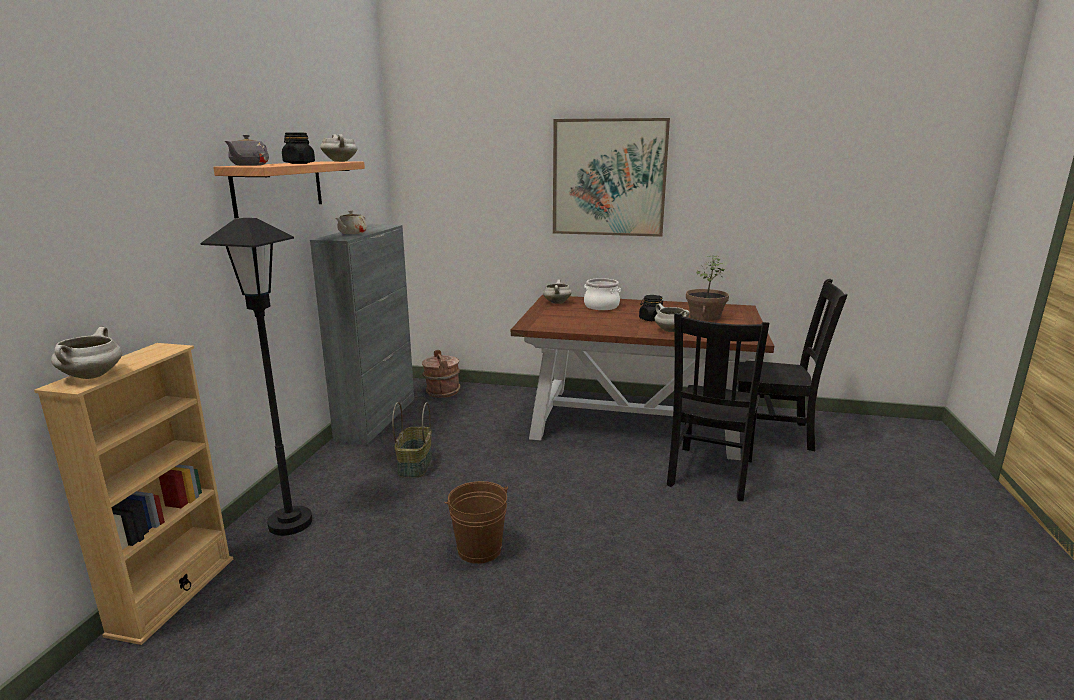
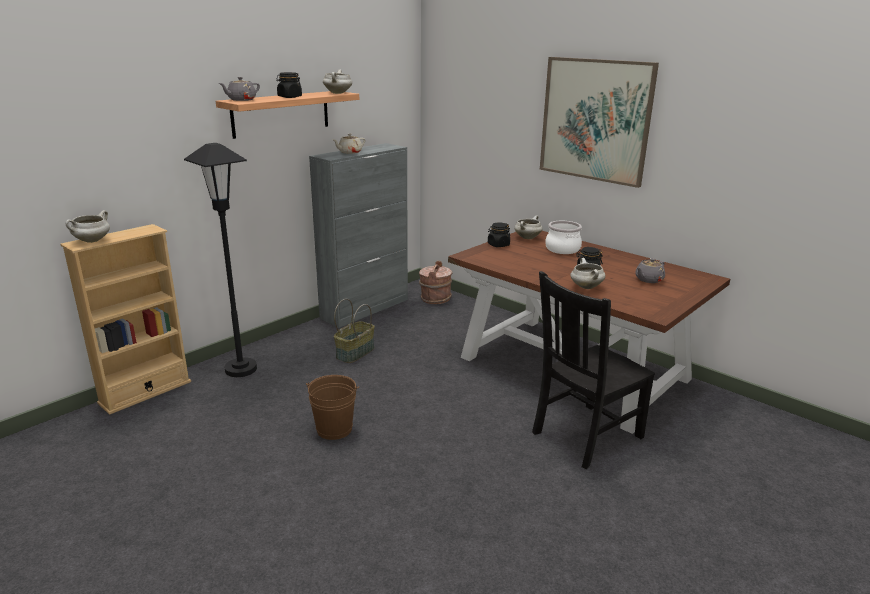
camera: 30 degrees right, 5 degrees up
(541, 312) = (498, 245): none -> black jar
(704, 316) = (648, 280): potted plant -> grey teapot
(773, 433) = (702, 420): black chair -> none

